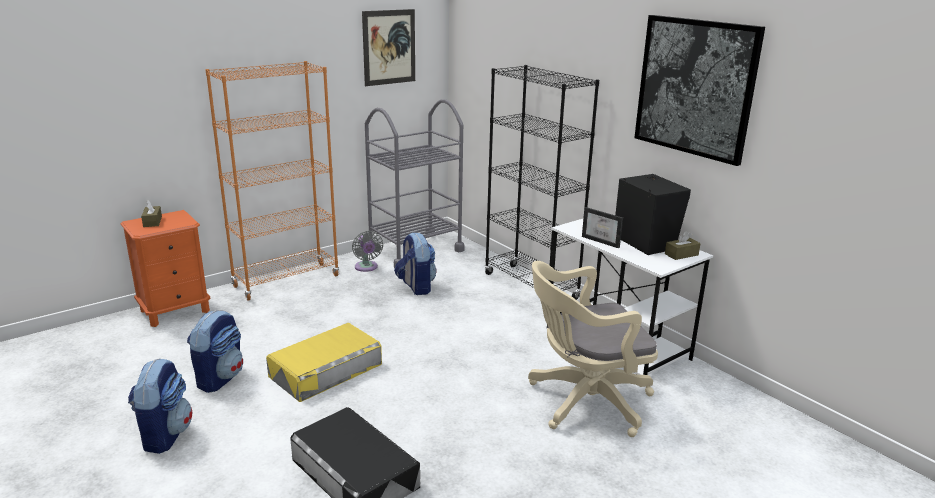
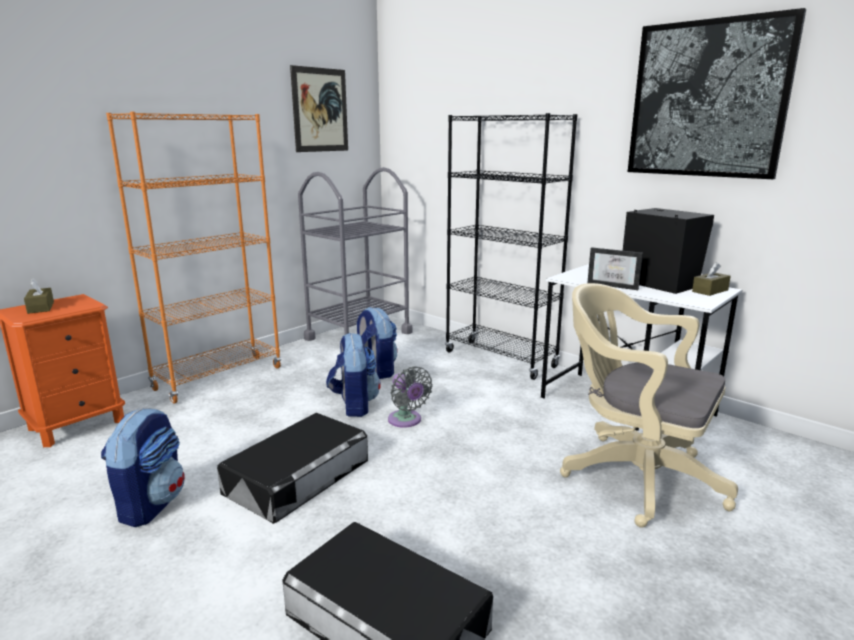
camera: 10 degrees left, 5 degrees down
(165, 435) = (73, 603): backpack -> backpack (354, 405)
(326, 370) = (297, 476): yellow storage box -> black storage box
(366, 268) = (311, 357): grey fan -> grey fan (406, 421)
(583, 402) = (634, 476): beige office chair -> beige office chair turned 60 degrees clockwise

